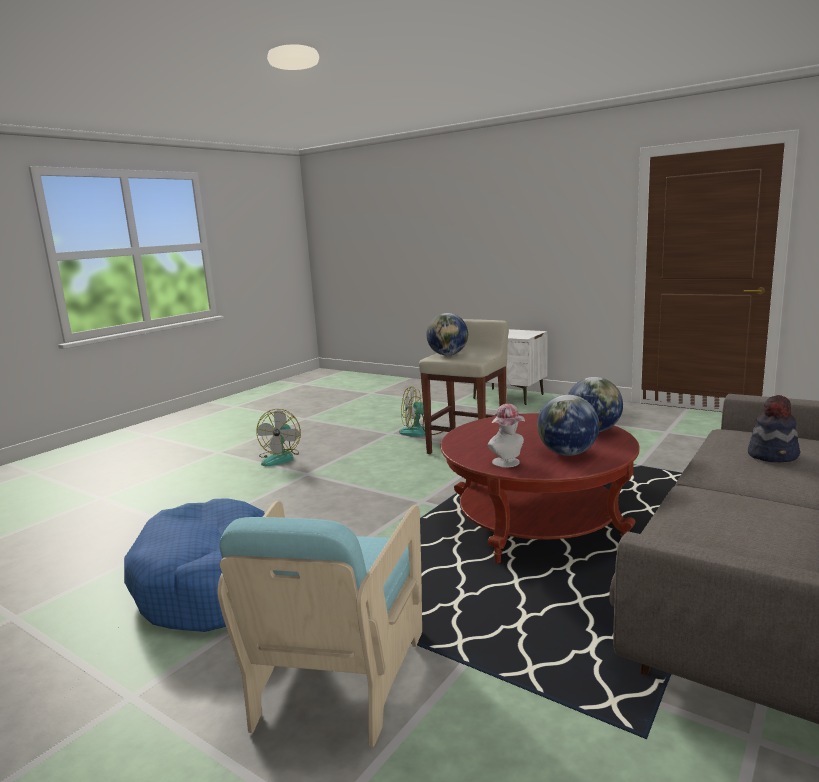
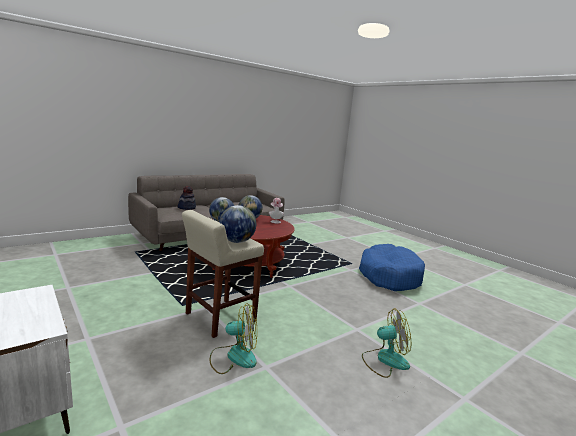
camera: 165 degrees left, 0 degrees up
(281, 458) = (385, 360): fan -> fan turned 60 degrees clockwise
(337, 676) = (342, 249): turquoise armchair -> none

